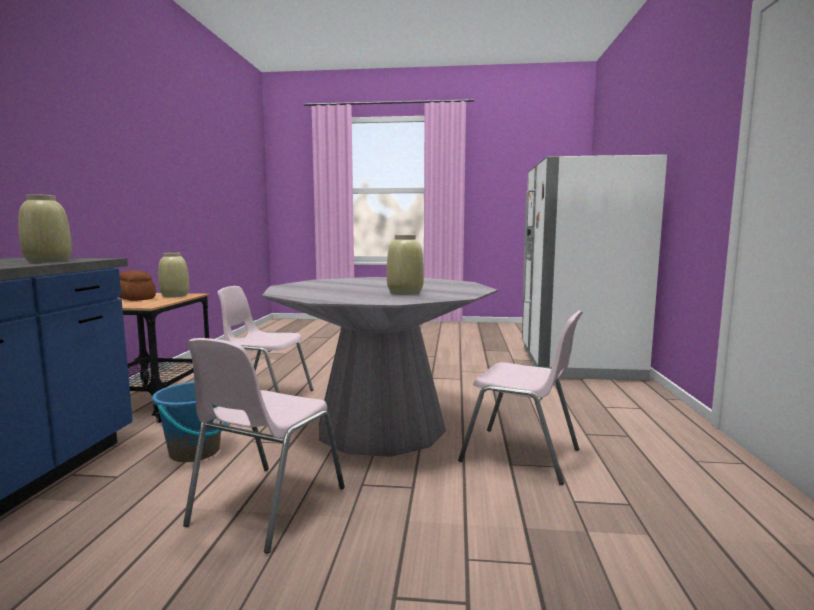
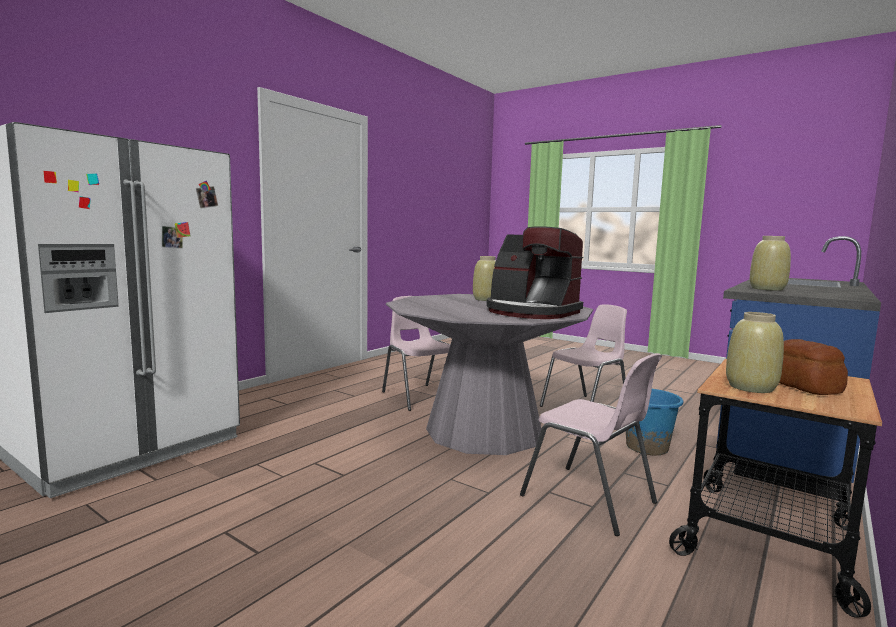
camera: 150 degrees left, 0 degrees up
(325, 285) = (531, 312): none -> coffee machine

